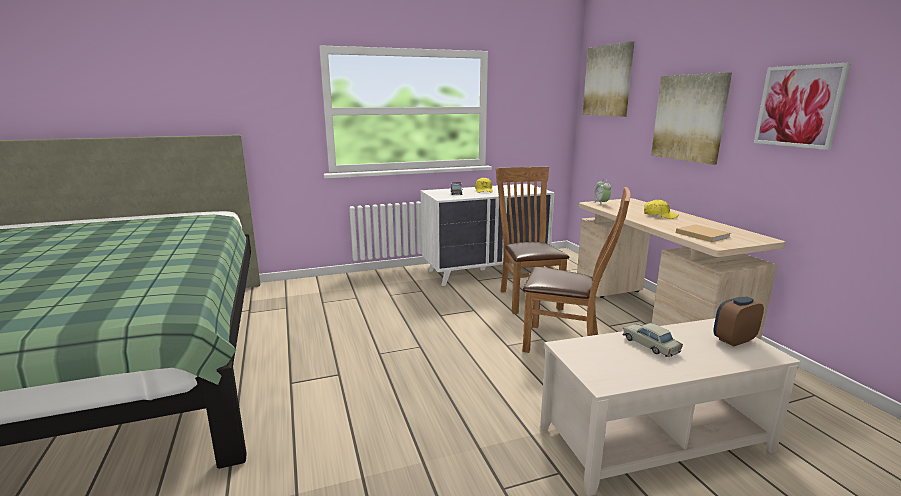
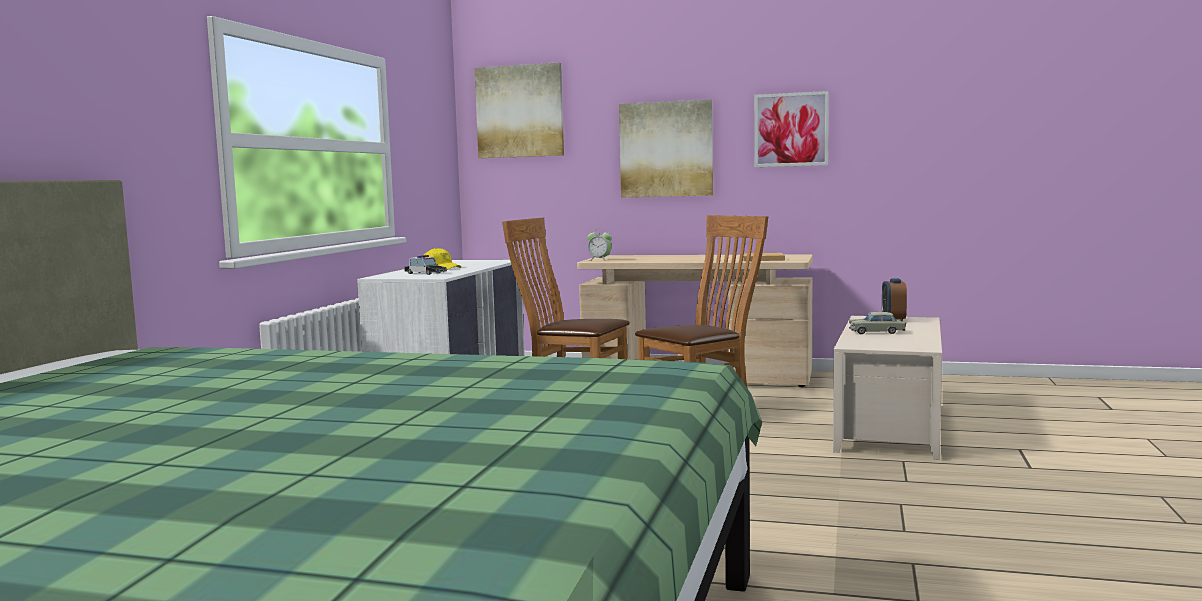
camera: 55 degrees left, 10 degrees down
(659, 215) = (682, 257): yellow cap -> none

